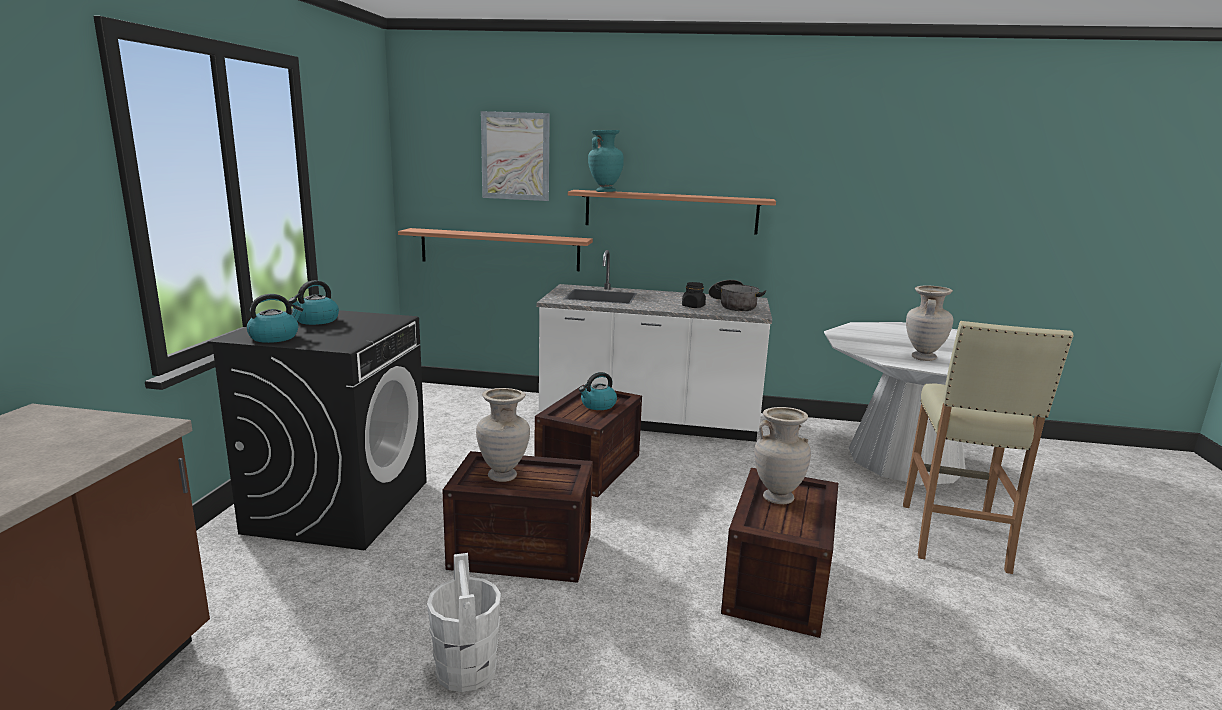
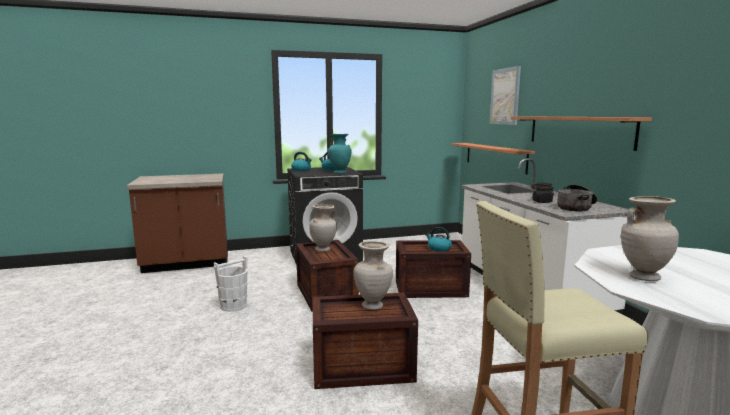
camera: 65 degrees right, 5 degrees down
(604, 191) = (534, 116): turquoise vase -> turquoise vase (340, 173)

